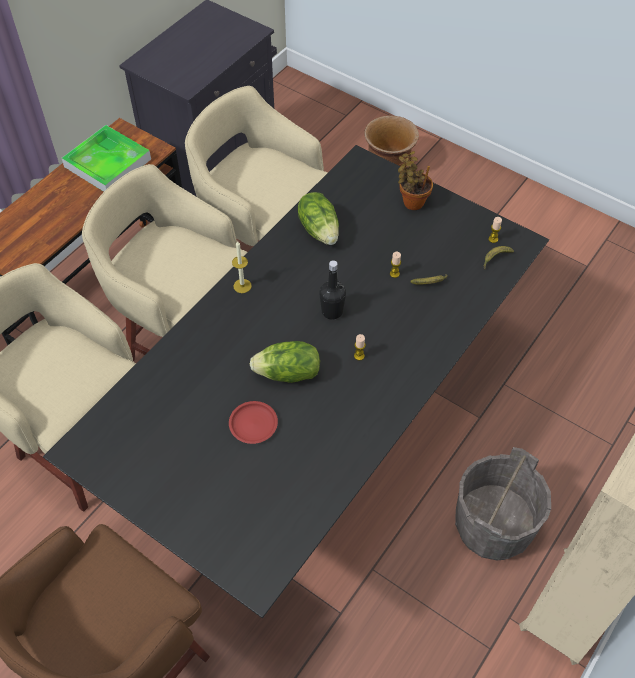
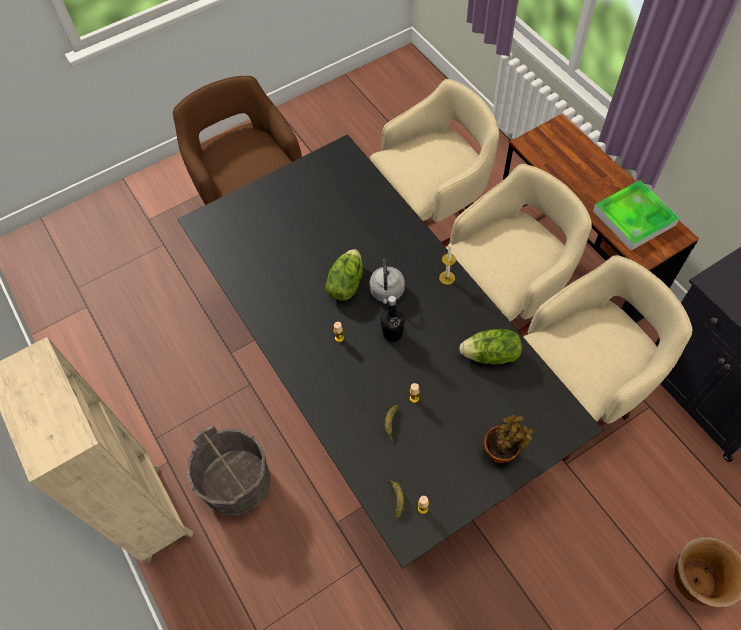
camera: 115 degrees right, 5 degrees up
(253, 424) = (312, 250): red plate -> none
(283, 332) = (387, 292): none -> grey kettle

